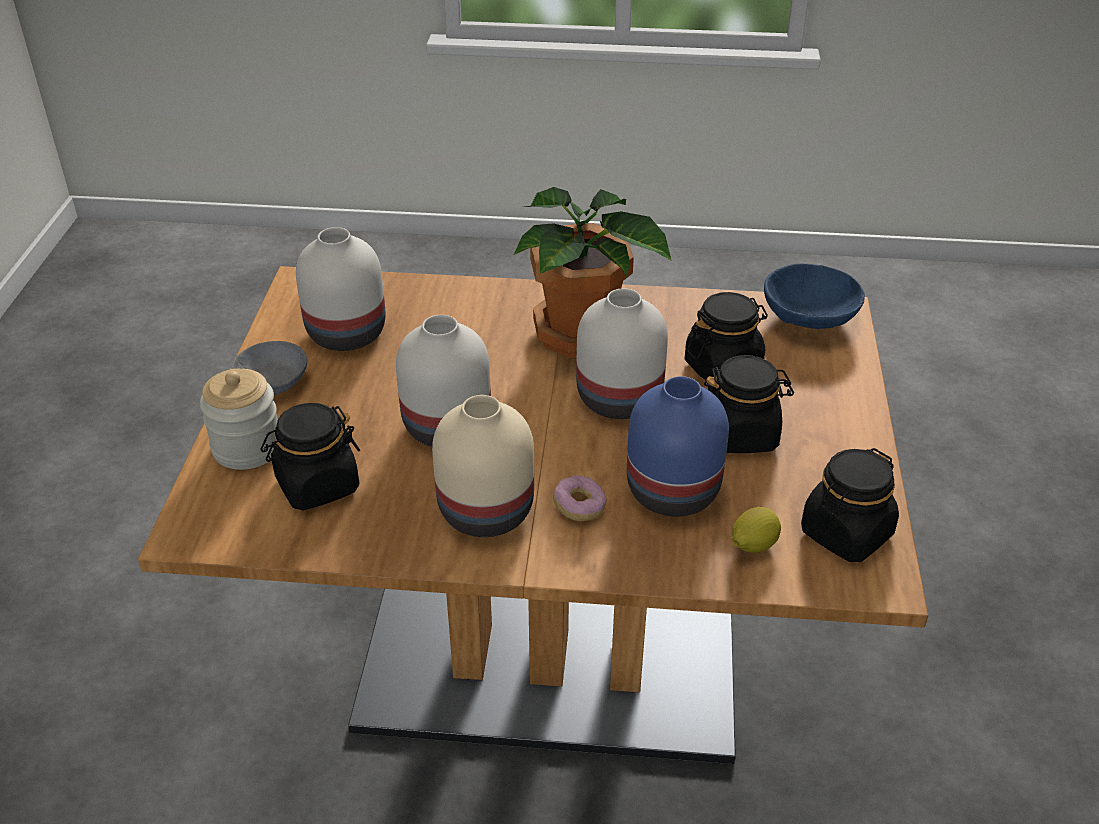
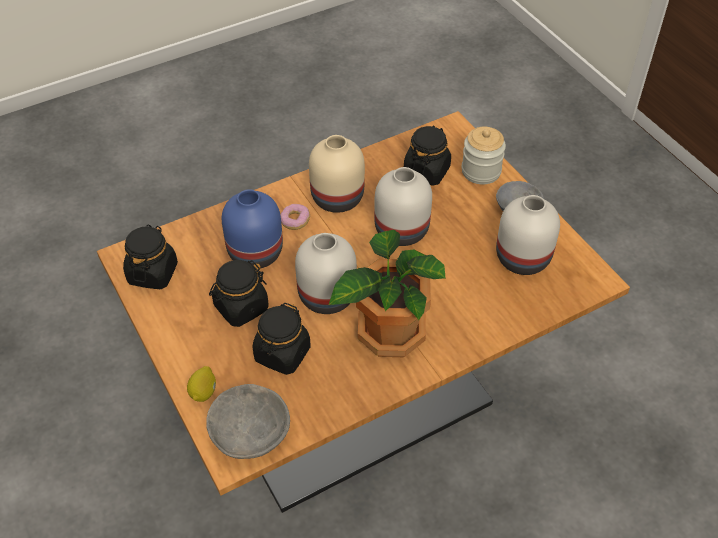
camera: 145 degrees right, 10 degrees up
(752, 545) = (197, 243): lemon -> lemon (204, 392)
(809, 320) = (249, 433): blue bowl -> grey bowl

